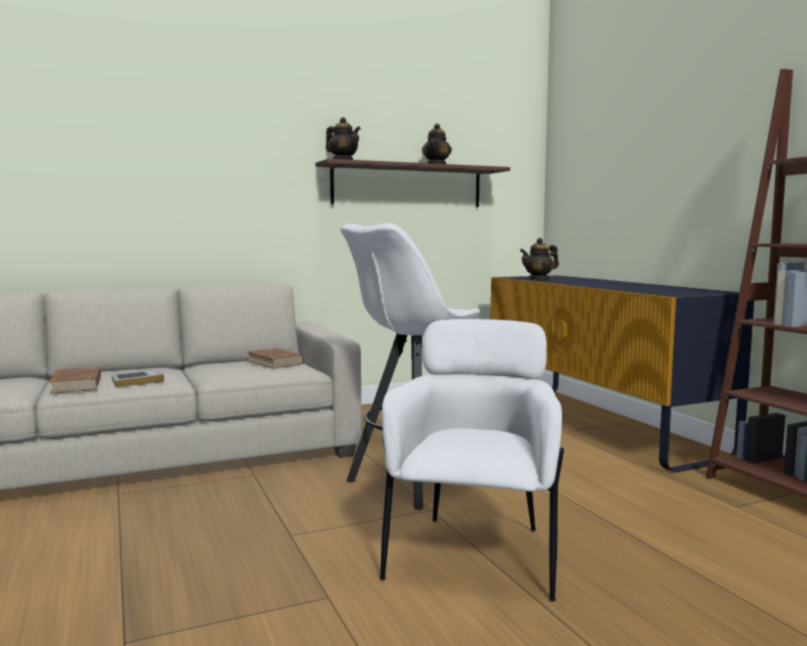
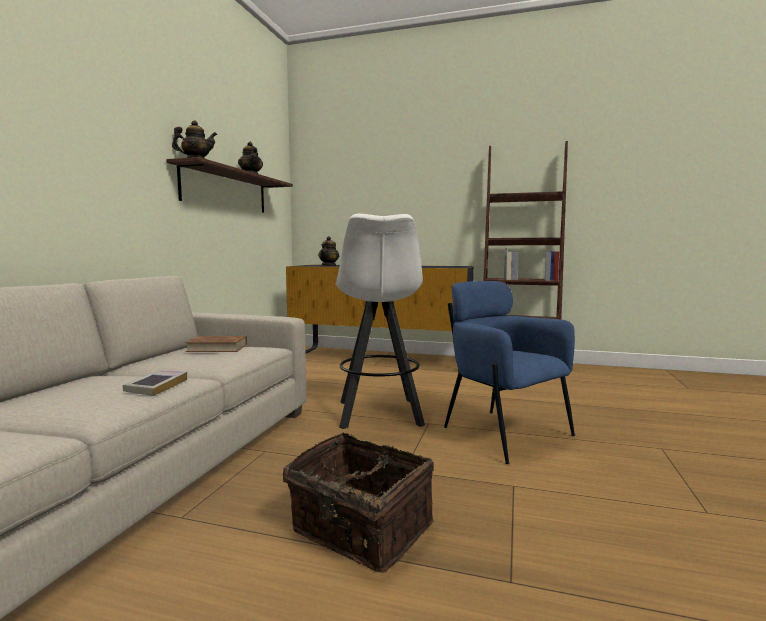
camera: 50 degrees left, 0 degrees up
(77, 385) = (91, 406): brown book -> none
(155, 554) = (359, 530): none -> basket
(474, 554) = (503, 433): white armchair -> blue armchair

